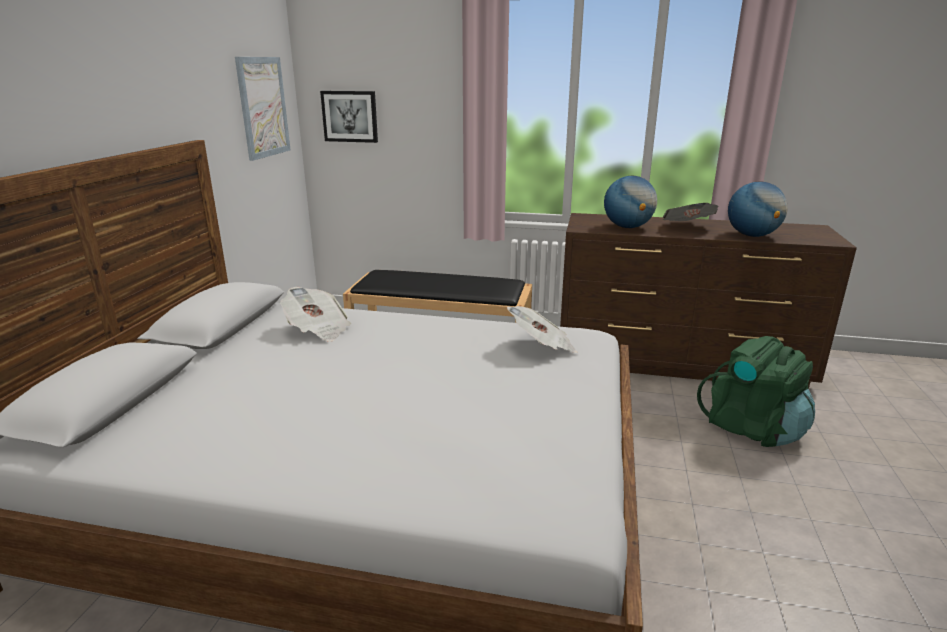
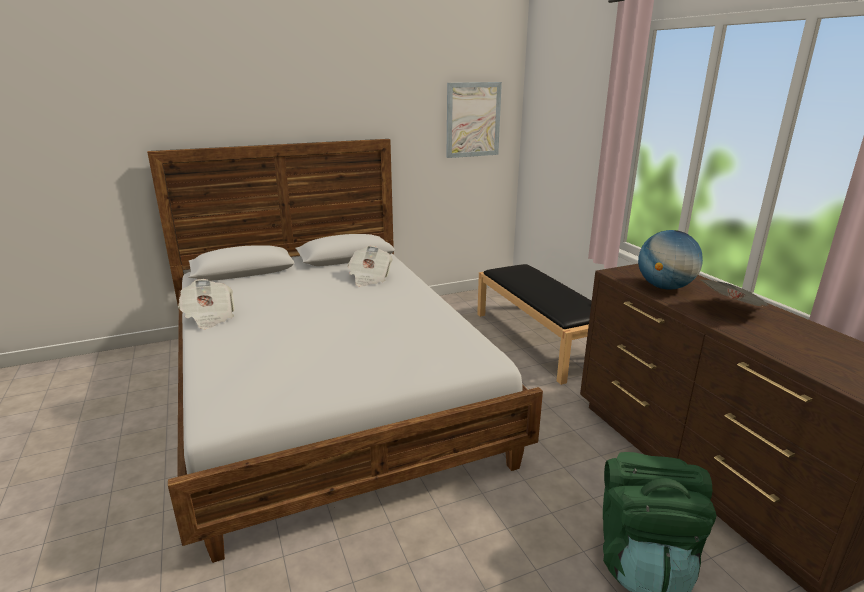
camera: 55 degrees right, 0 degrees up
(350, 116) = (545, 133): picture -> none
(542, 346) = (436, 345): newspaper -> newspaper (209, 317)
(752, 235) = (781, 346): globe -> none

